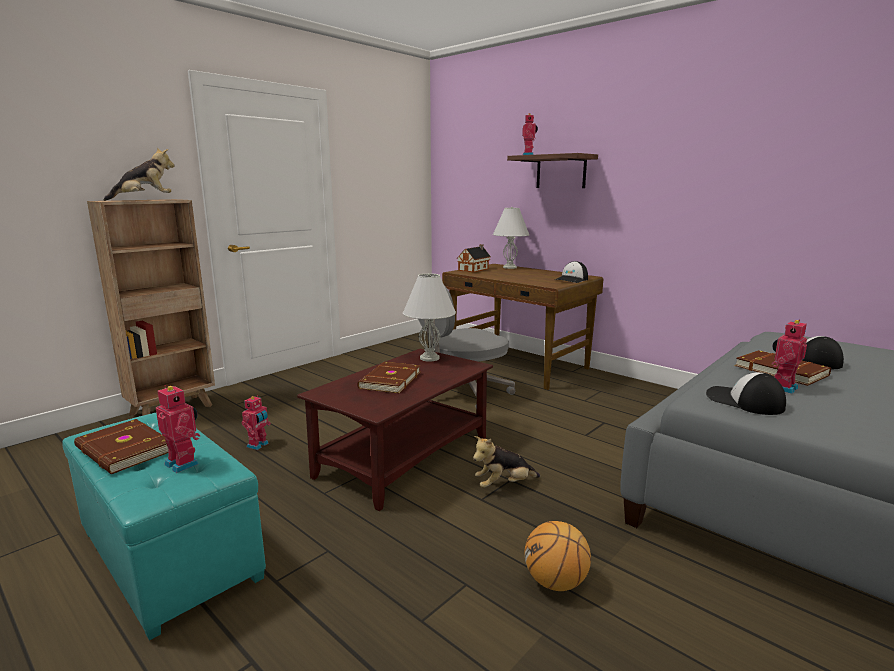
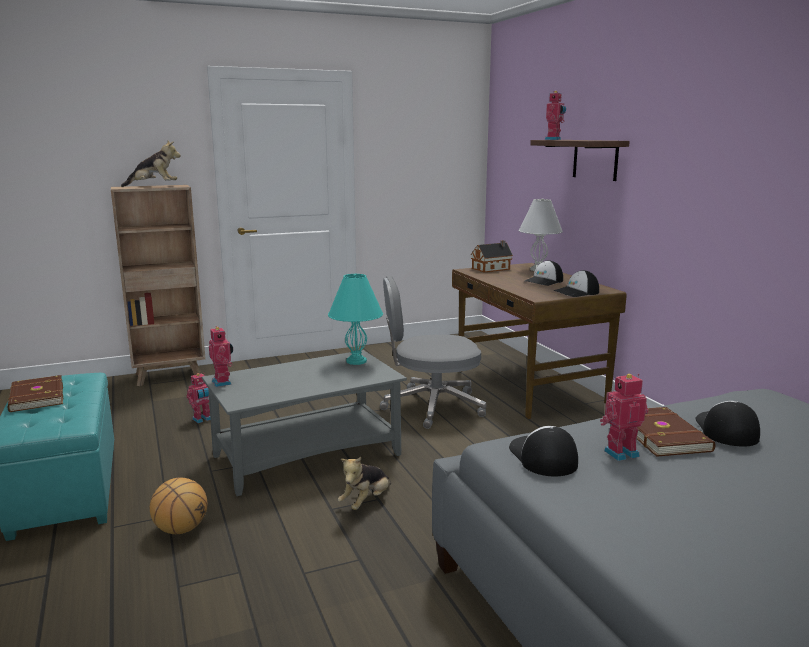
camera: 25 degrees right, 0 degrees up
(184, 463) = (58, 414): toy robot -> toy robot (223, 382)
(389, 380) = (289, 376): brown book -> none
(403, 457) = (306, 456): brown coffee table -> grey coffee table
(430, 358) = (356, 361): white table lamp -> turquoise table lamp
(504, 485) = (366, 502): plush toy -> plush toy turned 60 degrees counterclockwise
(532, 274) = (544, 281): none -> cap
(555, 582) = (312, 594): basketball -> basketball (181, 529)

